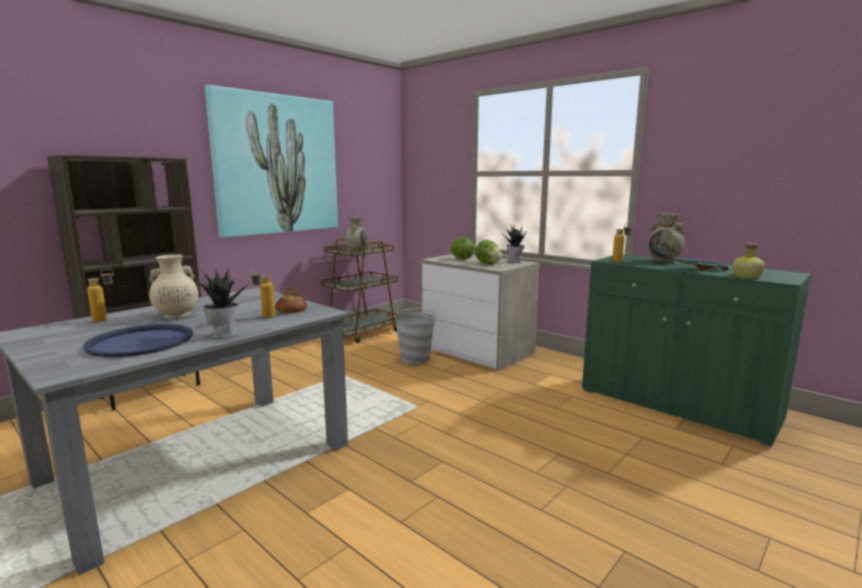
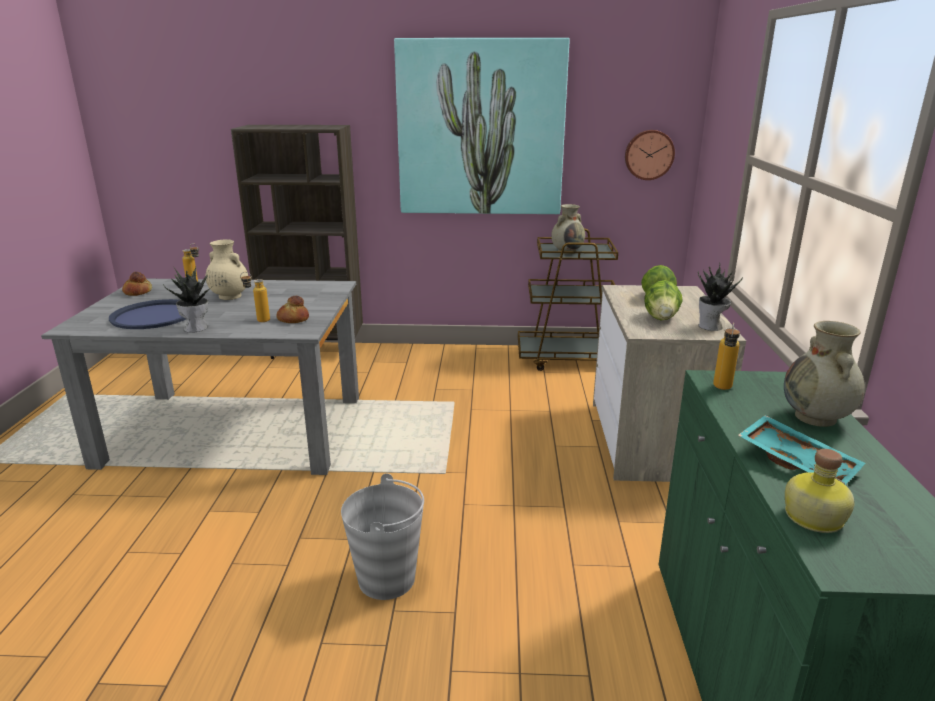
camera: 50 degrees right, 10 degrees up
(42, 338) = (137, 292): none -> bread
(378, 183) = (649, 154): none -> wall clock
(415, 359) = (556, 417): grey bucket -> grey bucket (387, 579)

